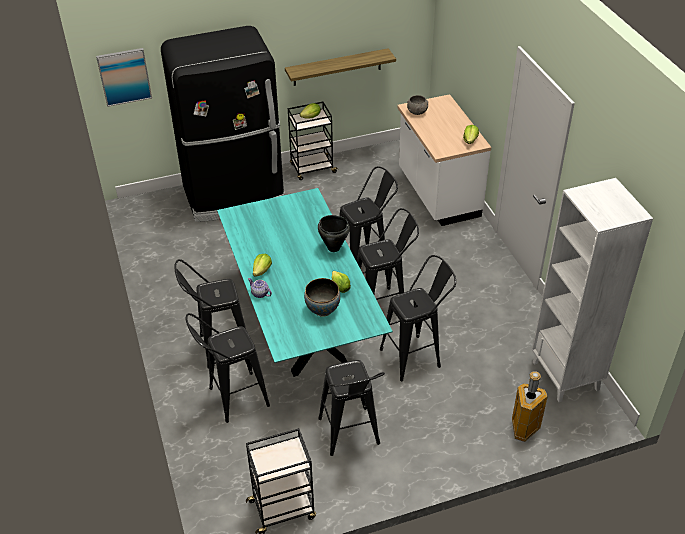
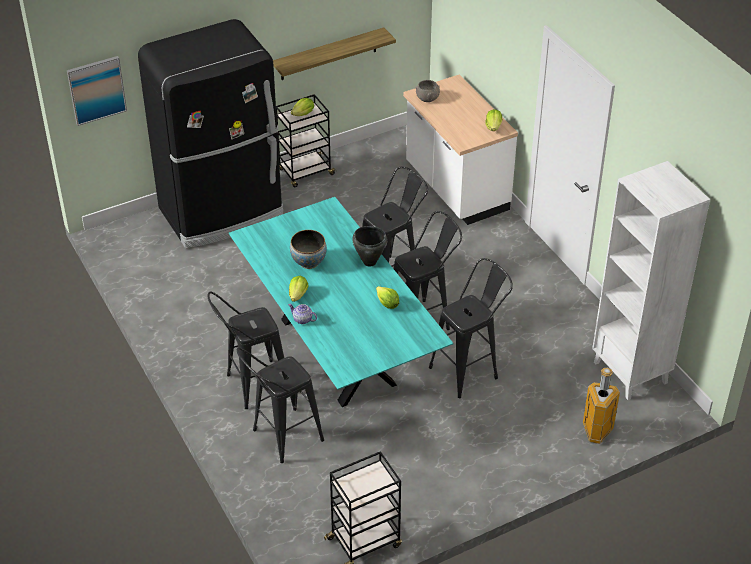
camera: 10 degrees left, 0 degrees up
(322, 309) = (374, 329): bowl -> bowl (309, 262)
(350, 437) = (418, 461): black stool -> none

